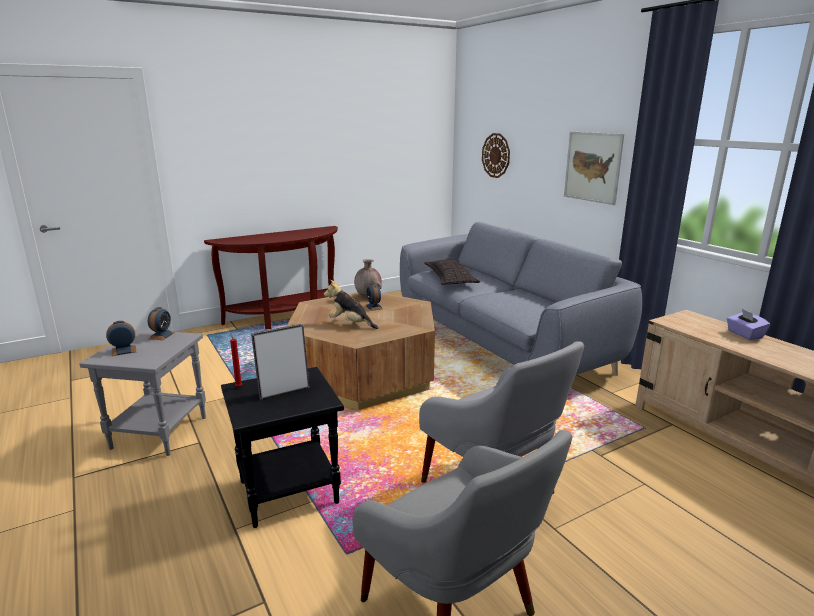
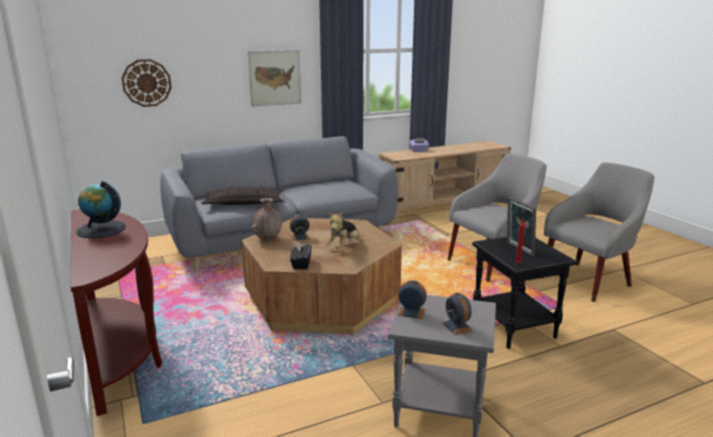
camera: 85 degrees left, 0 degrees up
(293, 233) = (101, 229): none -> globe
(310, 311) = (301, 264): none -> black tissue box

